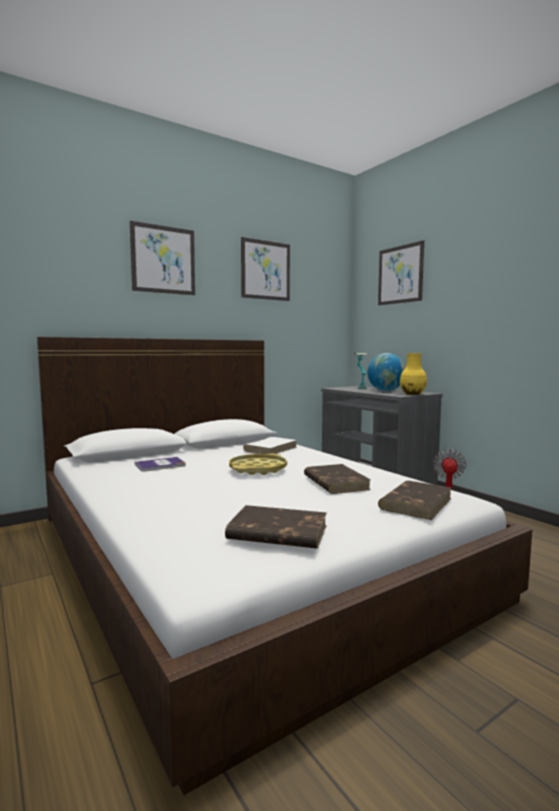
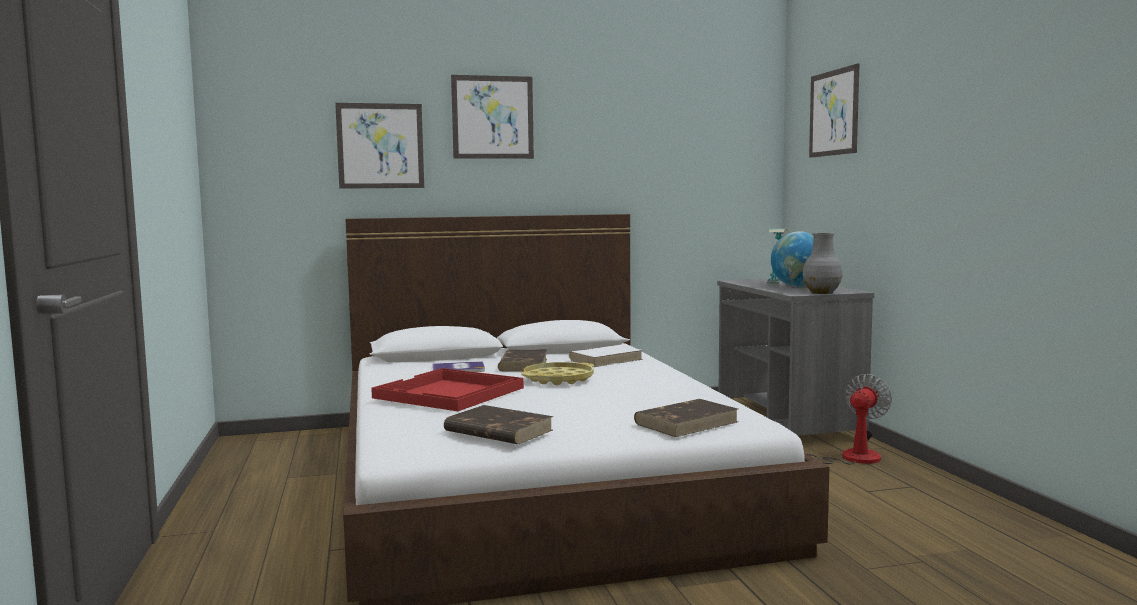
camera: 20 degrees right, 0 degrees up
(181, 491) = (449, 393): none -> red tray
(265, 270) = (636, 117): picture -> picture (380, 146)
(335, 482) = (629, 398): brown book -> brown book (523, 364)
(412, 394) = (821, 292): yellow vase -> grey vase

